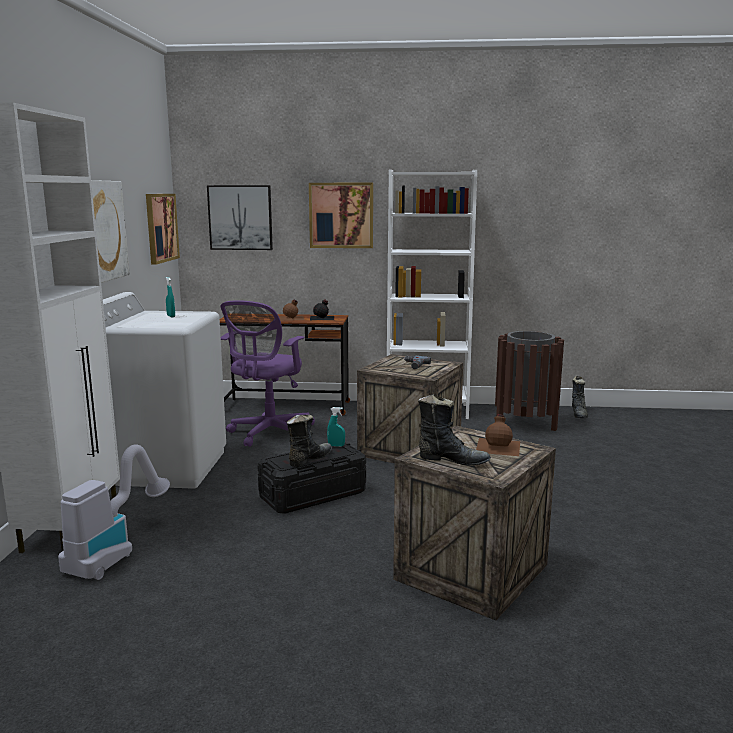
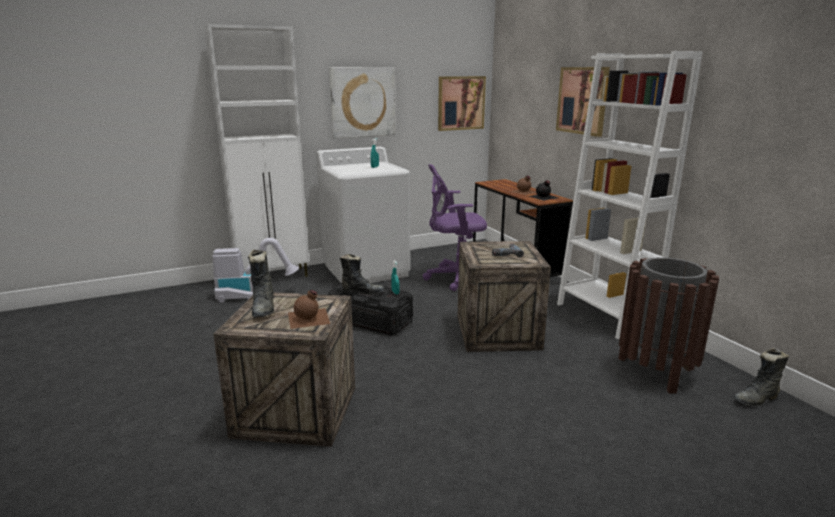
camera: 60 degrees right, 5 degrees up
(240, 217) = (521, 98): picture -> none

